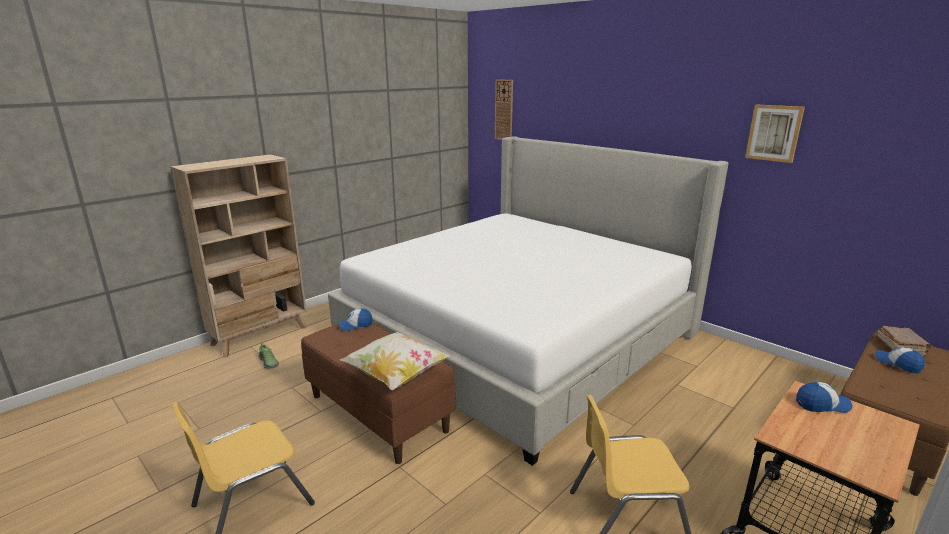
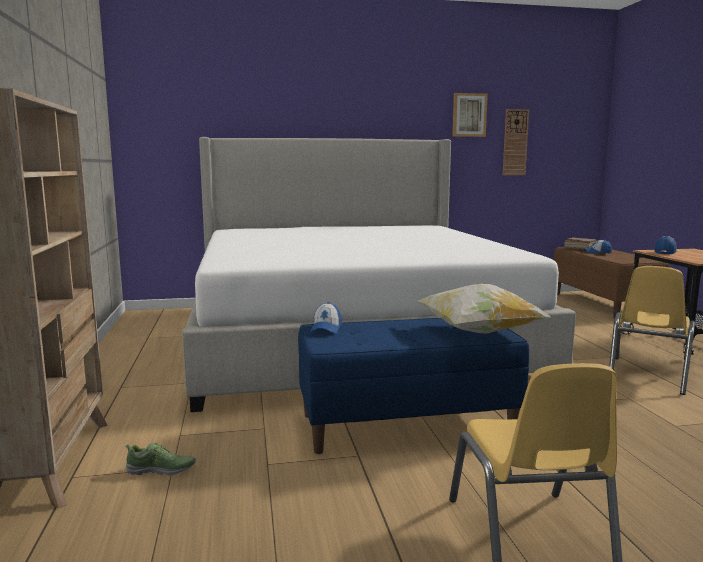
camera: 55 degrees left, 10 degrees down
(379, 413) = (407, 424): brown bench -> blue bench
(504, 110) = (177, 108): wall clock -> wall clock (515, 142)

